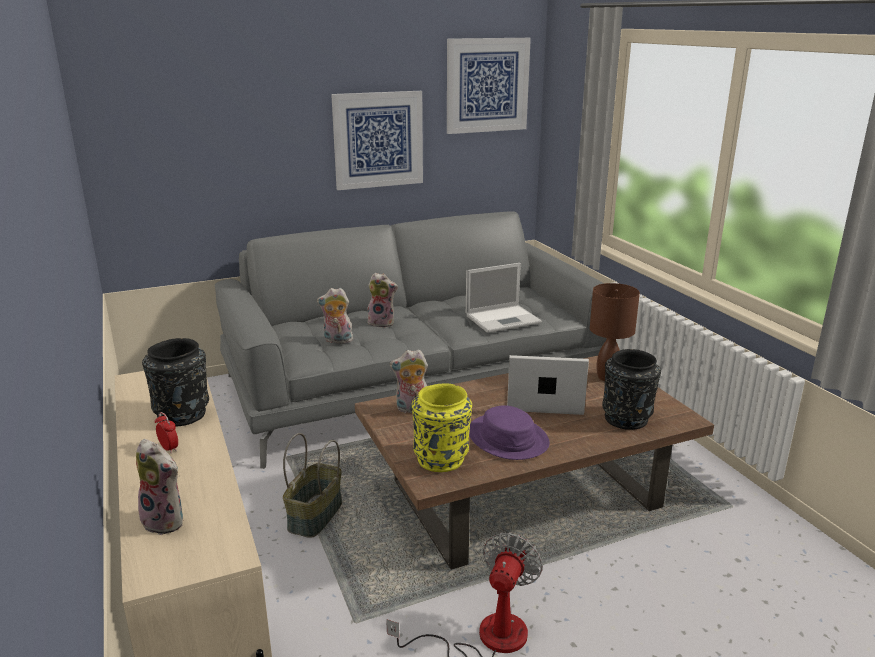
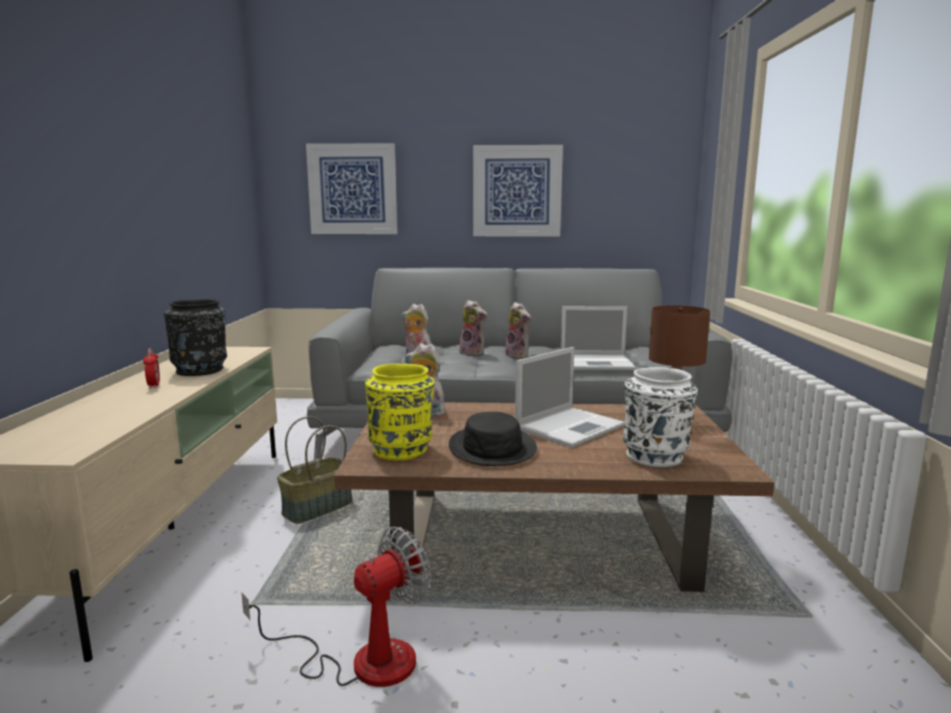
camera: 25 degrees right, 10 degrees down
(166, 521) = (67, 423): plush toy -> plush toy (519, 356)
(487, 85) = (636, 142): picture -> picture (352, 189)
(508, 438) = (492, 448): purple hat -> black hat
(542, 400) = (571, 427): laptop -> laptop turned 105 degrees clockwise
(626, 418) = (655, 456): black vase -> white vase

